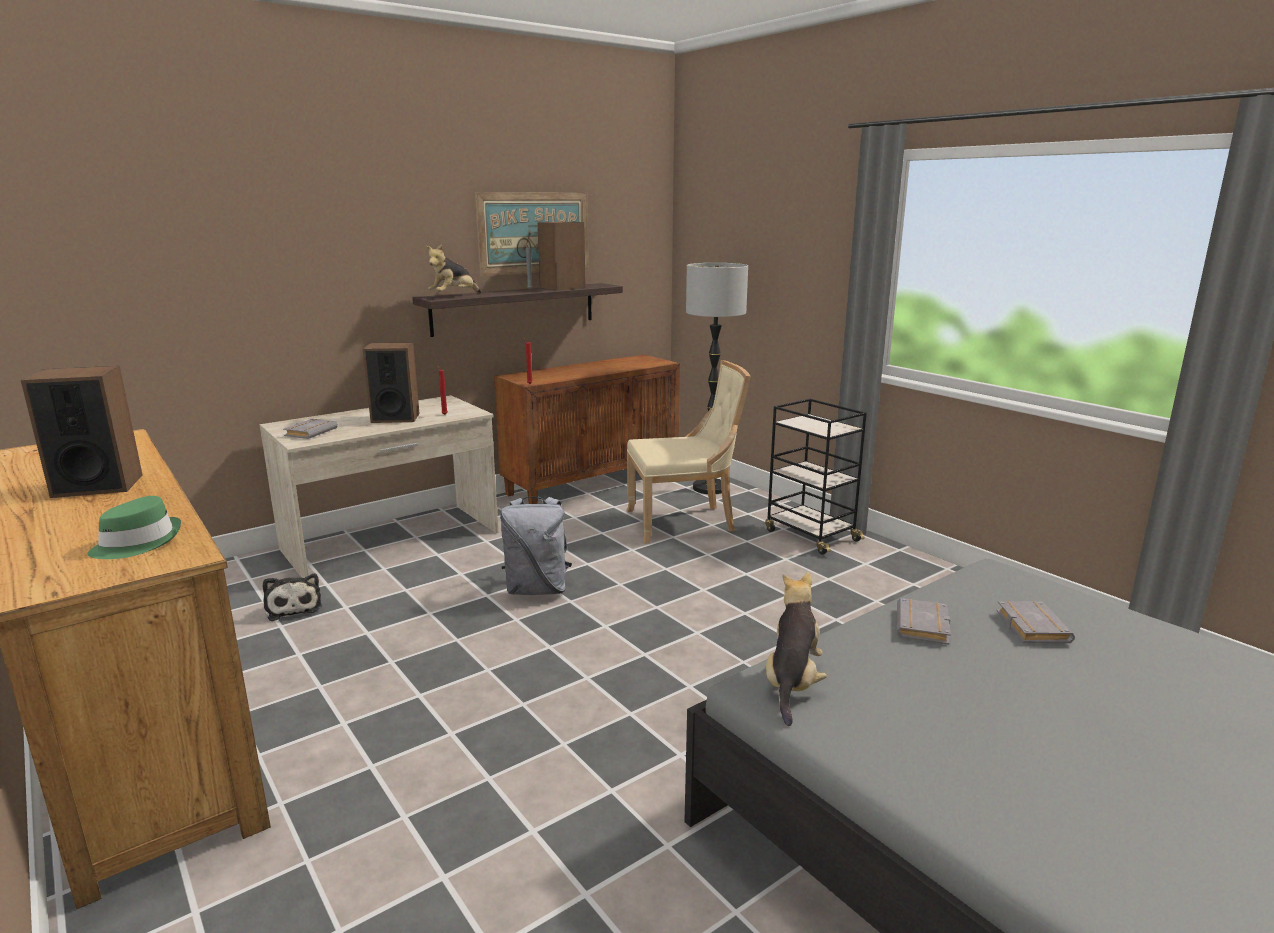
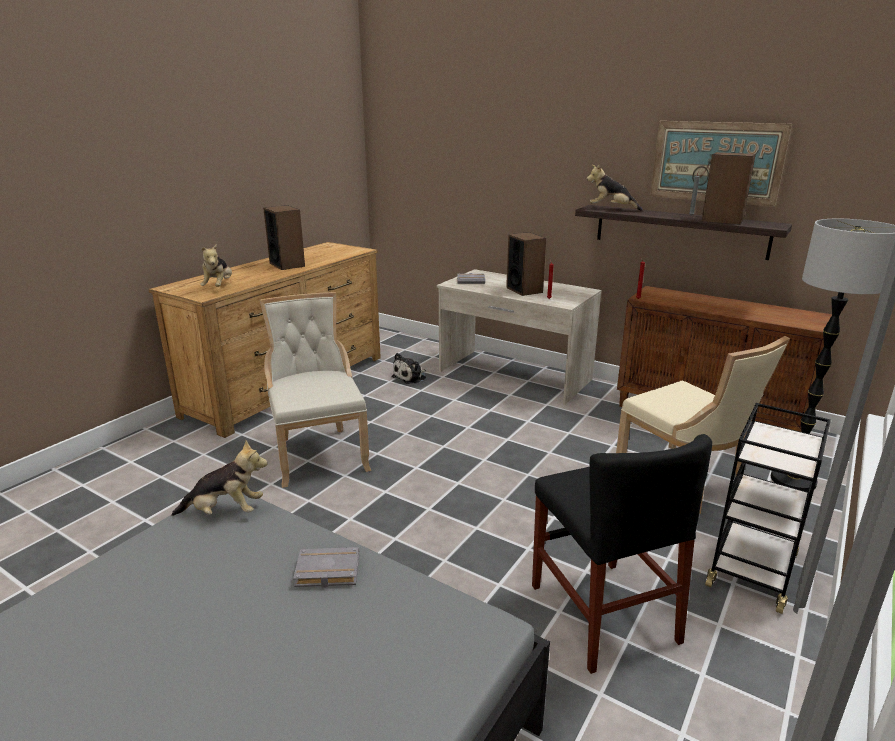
camera: 70 degrees right, 5 degrees up
(137, 543) = (219, 286): green hat -> plush toy
(439, 720) = (319, 453): none -> beige chair
(537, 589) = (490, 443): grey backpack -> none
(843, 601) = (602, 612): none -> black chair
(1029, 626) = (345, 645): grey book -> none

